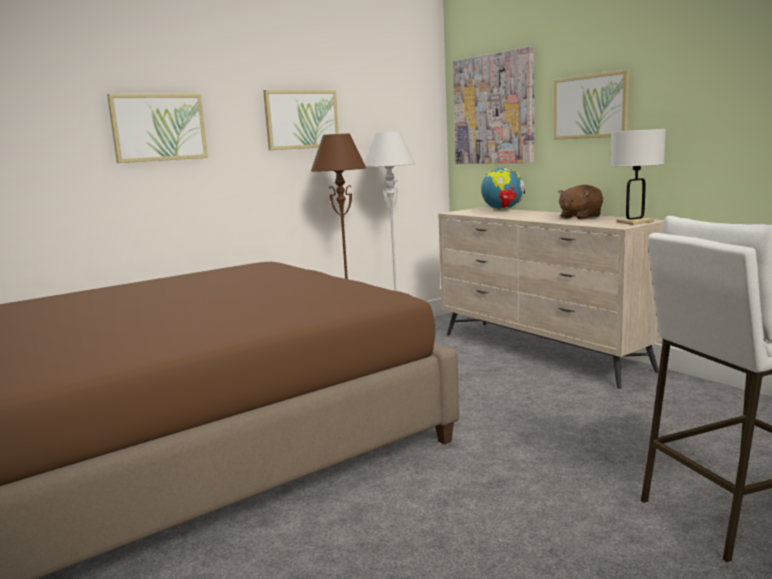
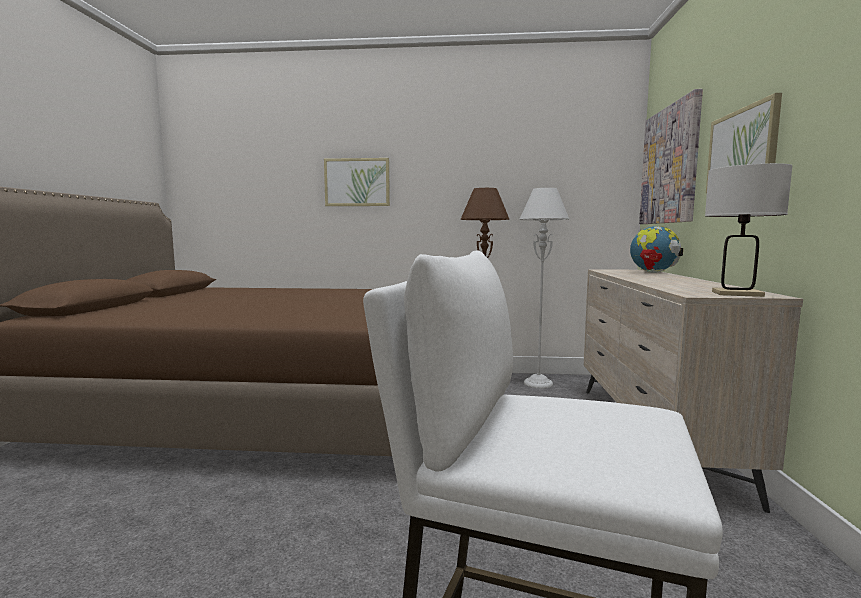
camera: 40 degrees right, 5 degrees down
(301, 119) = (475, 178): picture -> none
(580, 217) = (696, 284): brown plush toy -> none

